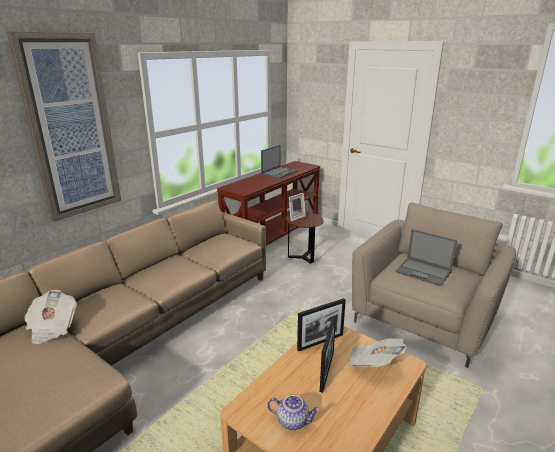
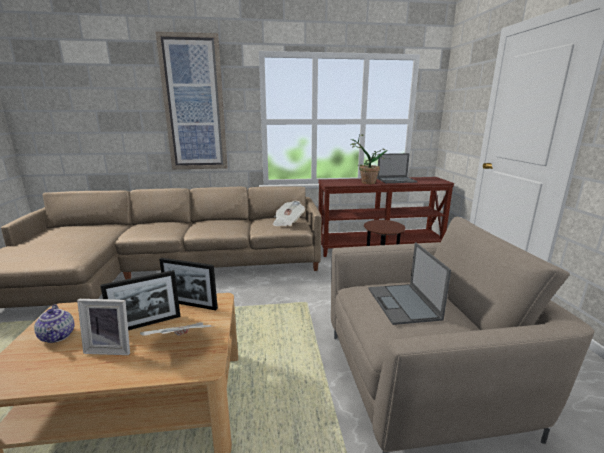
camera: 45 degrees right, 5 degrees down
(52, 327) = (114, 228): newspaper -> newspaper (287, 222)
(263, 181) = (364, 182): none -> potted plant
(295, 217) = (377, 223): picture frame -> picture frame (112, 348)

